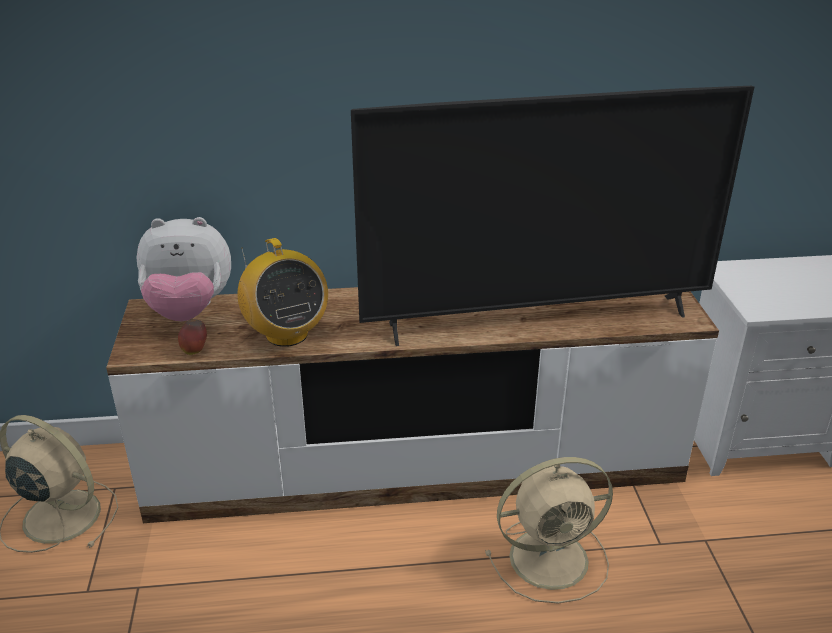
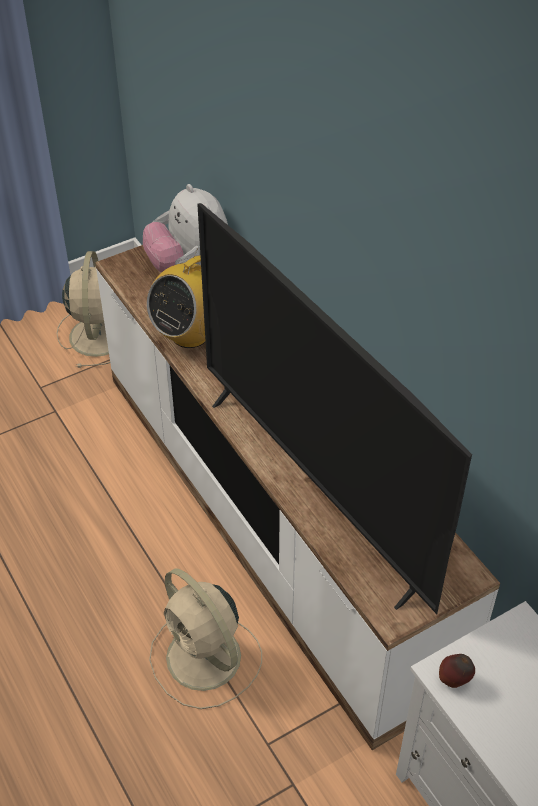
camera: 65 degrees right, 15 degrees up
(195, 351) = (139, 295): apple -> apple (454, 680)

